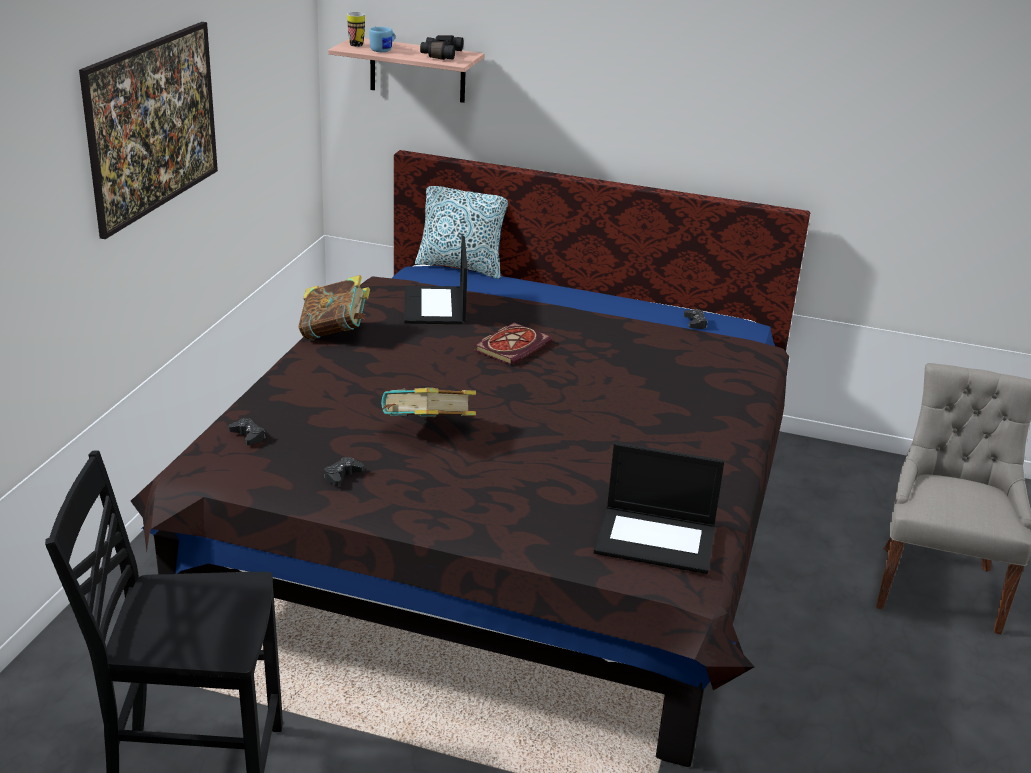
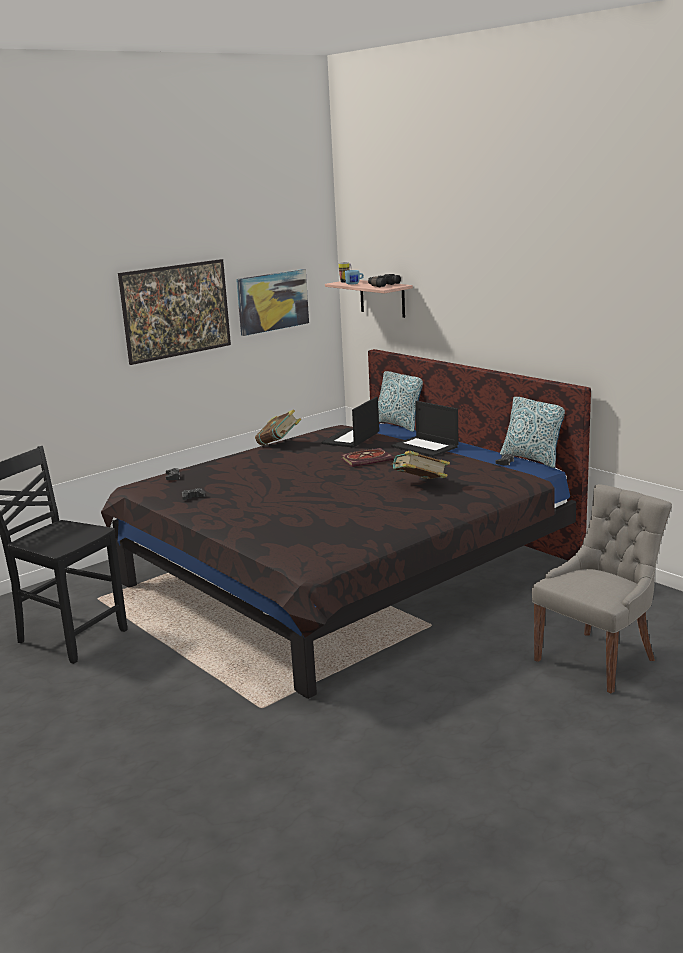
camera: 35 degrees right, 10 degrees down
(256, 85) = (272, 301): none -> picture
(427, 431) = (262, 487): book -> book (419, 485)
(657, 539) = (313, 546): laptop -> laptop (426, 447)
(715, 310) = (533, 458): none -> pillow

